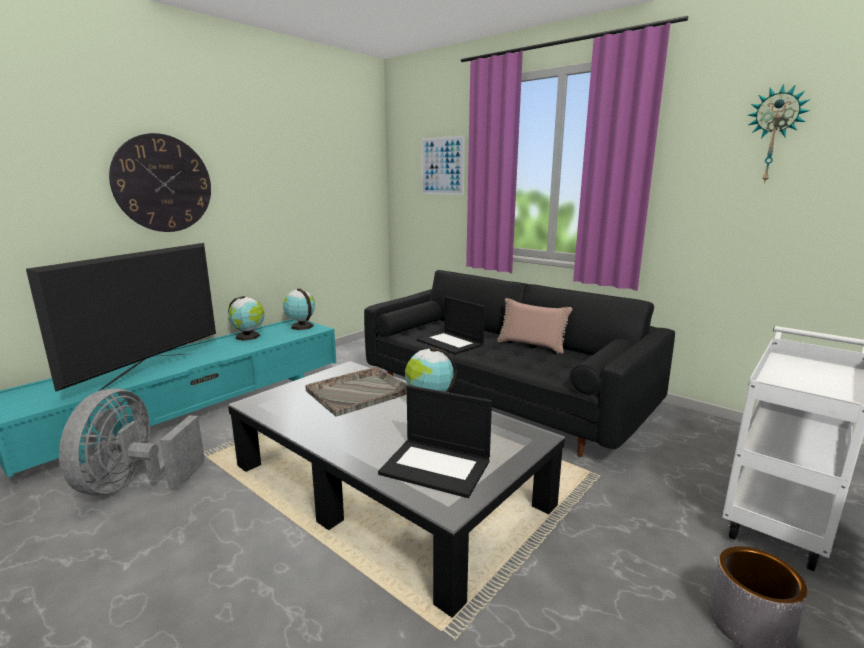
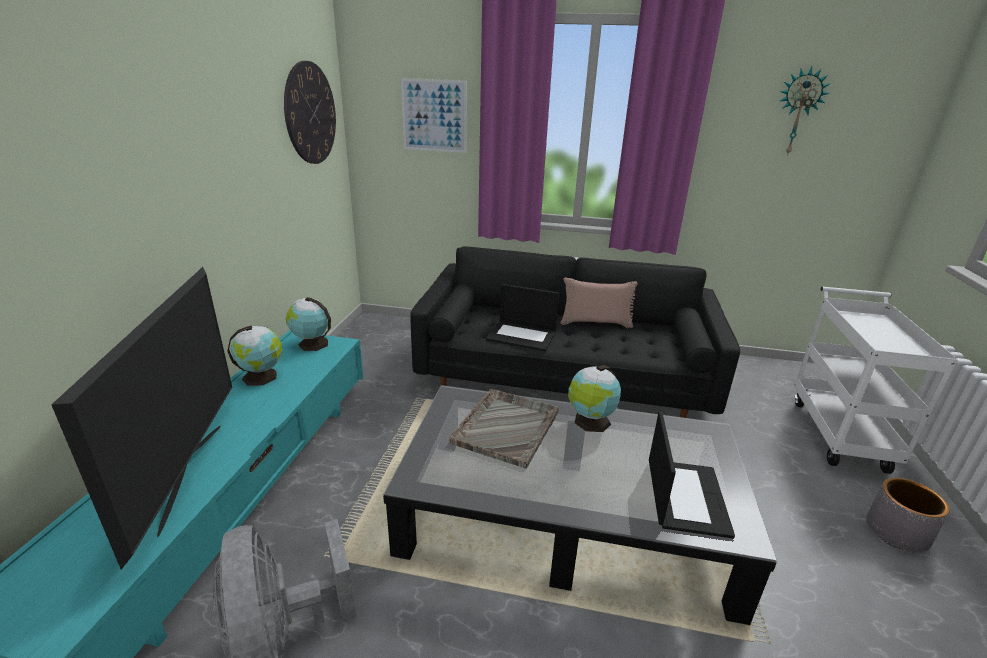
camera: 30 degrees left, 10 degrees up
(163, 183) = (118, 183): wall clock -> wall clock (310, 114)
(437, 467) = (685, 496): laptop -> laptop turned 75 degrees counterclockwise

